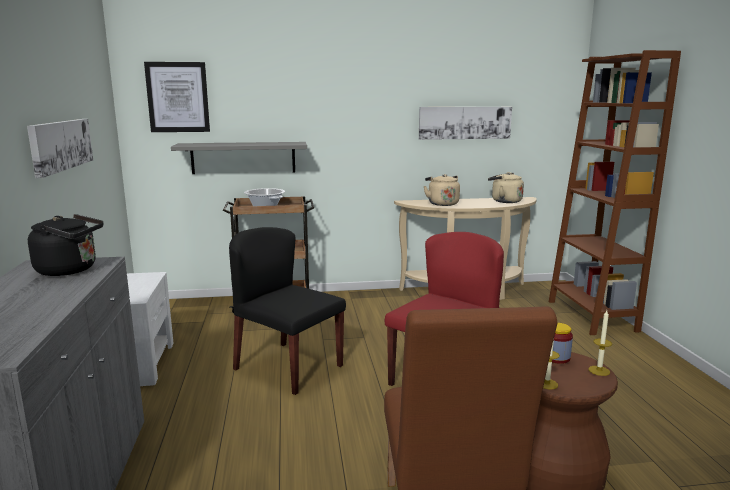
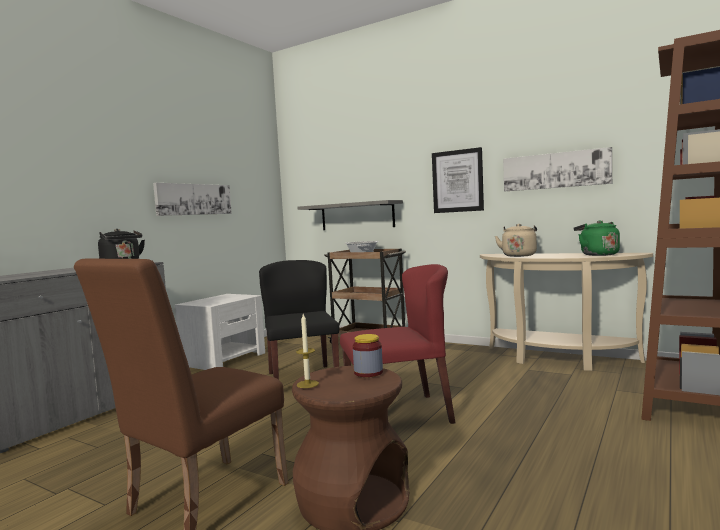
camera: 40 degrees right, 10 degrees down
(178, 97) = (315, 171): picture -> picture (457, 181)
(504, 201) = (597, 254): beige kettle -> green kettle
(599, 370) = (377, 387): candle -> none

